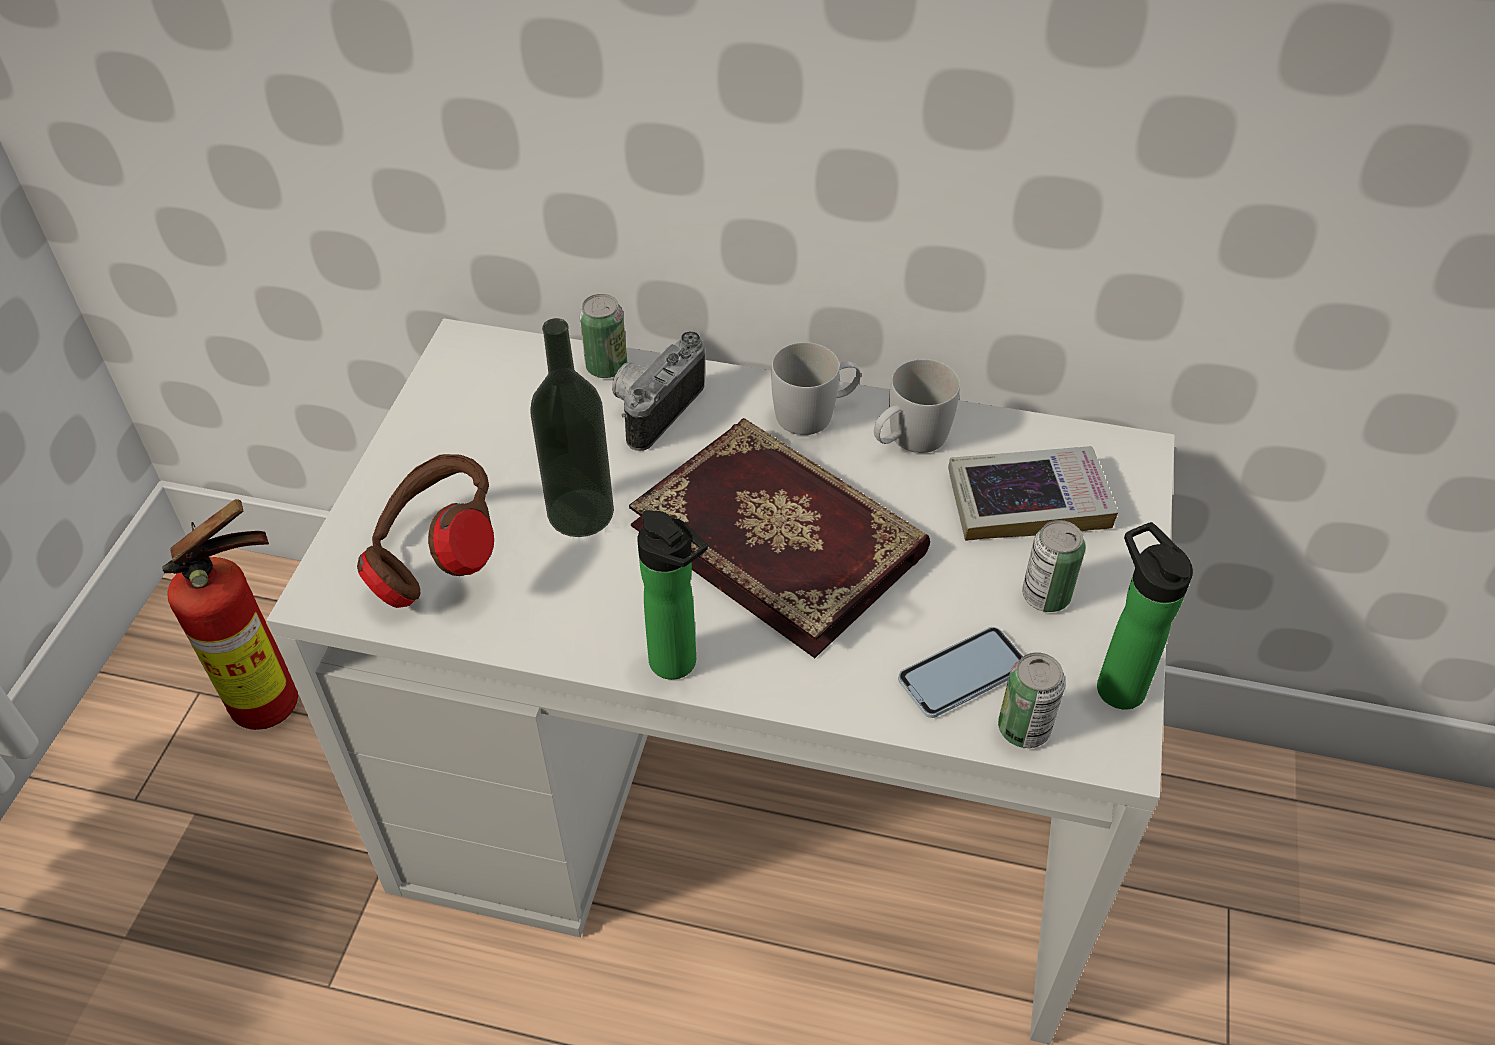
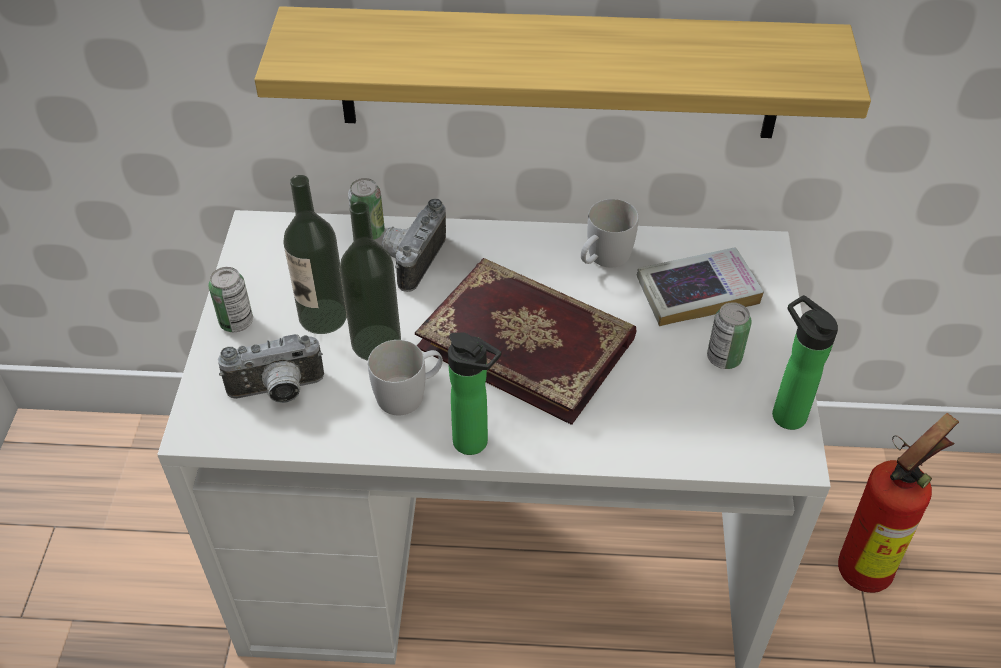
camera: 10 degrees left, 0 degrees up
(277, 701) = (119, 524): fire extinguisher -> fire extinguisher (870, 566)
(438, 560) = (277, 392): brown headphones -> camera
(520, 469) = (323, 316): none -> bottle
(815, 413) = (531, 248): white mug -> white mug (409, 393)
(870, 179) = (559, 73): none -> shelf
(962, 674) = (678, 421): phone -> none
(1023, 729) = (728, 453): can -> can (236, 322)

